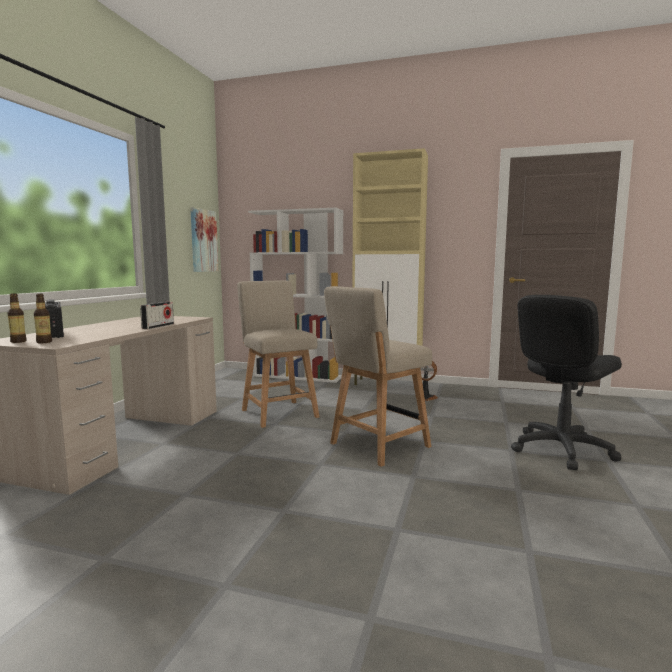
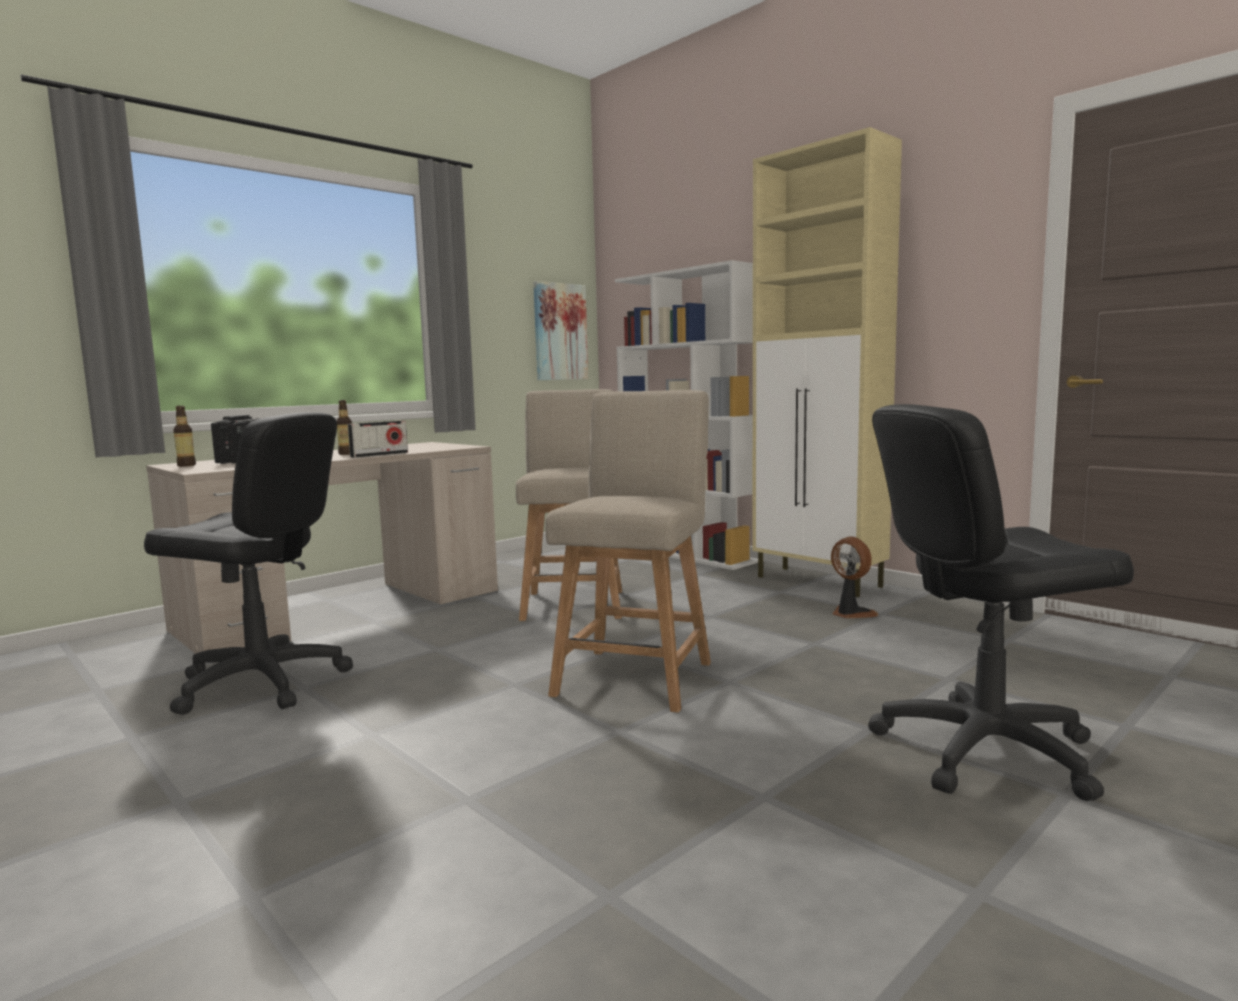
camera: 30 degrees right, 0 degrees up
(44, 342) = (203, 467): bottle -> bottle (346, 454)
(147, 499) = (261, 683): none -> black office chair
(376, 446) = (636, 675): beige chair -> beige chair turned 120 degrees clockwise

